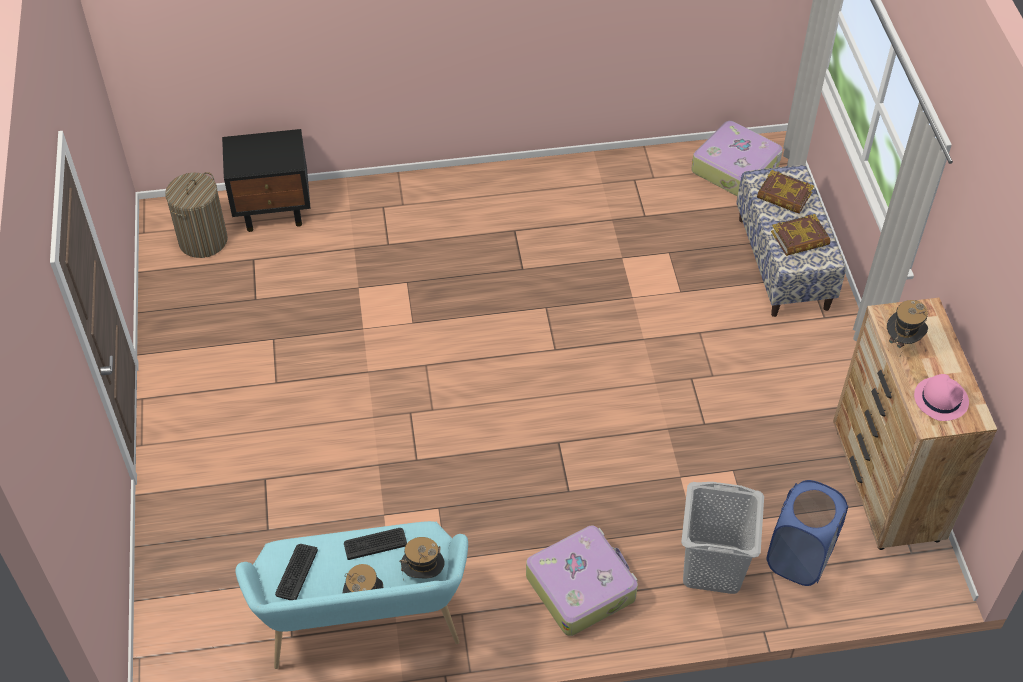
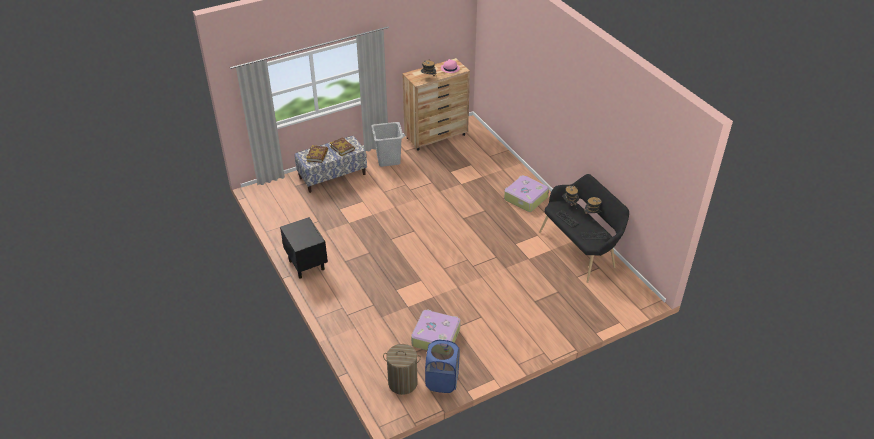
camera: 110 degrees left, 10 degrees down
(274, 210) = (367, 359): black nightstand -> black nightstand (306, 264)
(363, 625) = (580, 249): turquoise bench -> black bench
(712, 567) = (496, 169): grey laundry basket -> grey laundry basket (388, 160)
(736, 168) = (275, 199): suitcase -> suitcase (435, 336)
(799, 557) = (479, 151): blue laundry basket -> blue laundry basket (442, 381)

